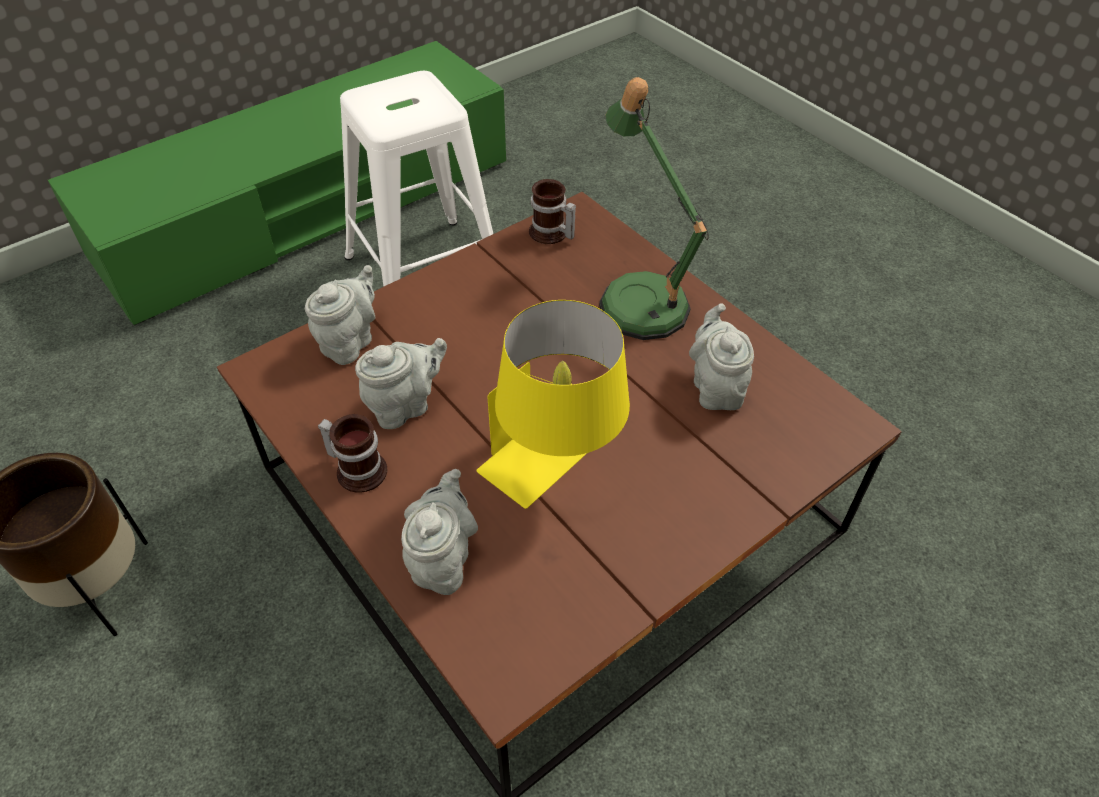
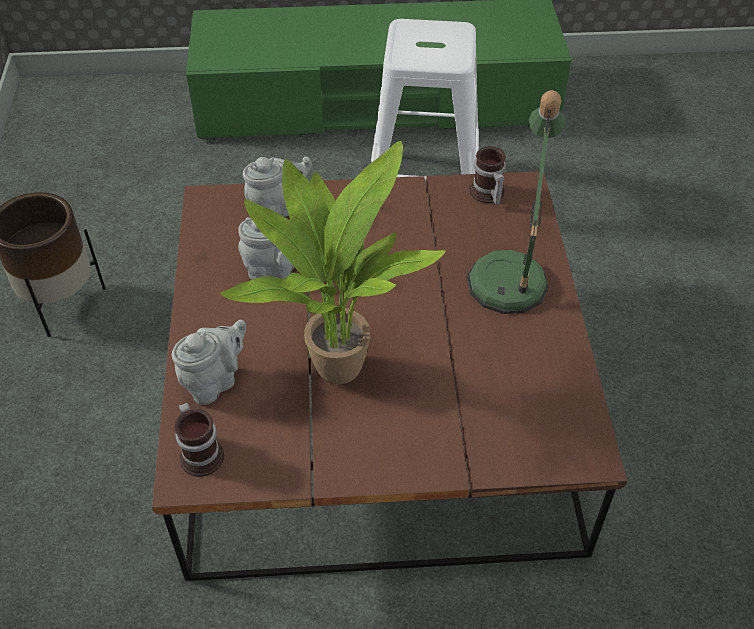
camera: 35 degrees right, 0 degrees up
(359, 468) = (214, 296): mug -> mug (202, 453)
(554, 470) = (335, 364): yellow table lamp -> potted plant
(716, 387) = (506, 369): grey teapot -> none

